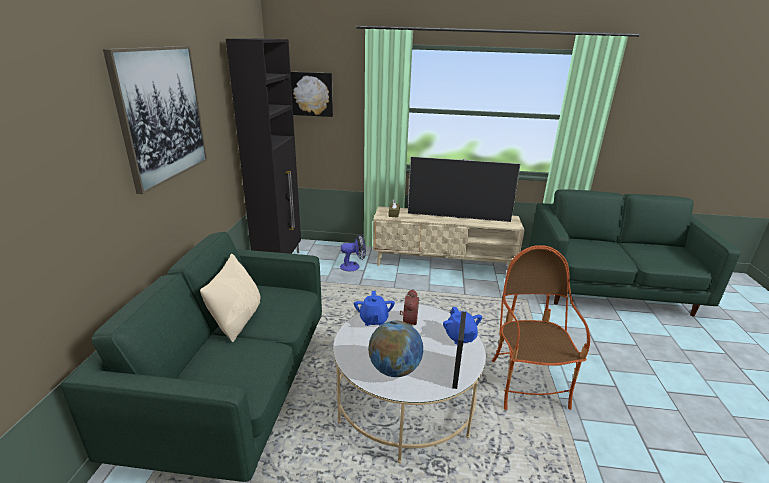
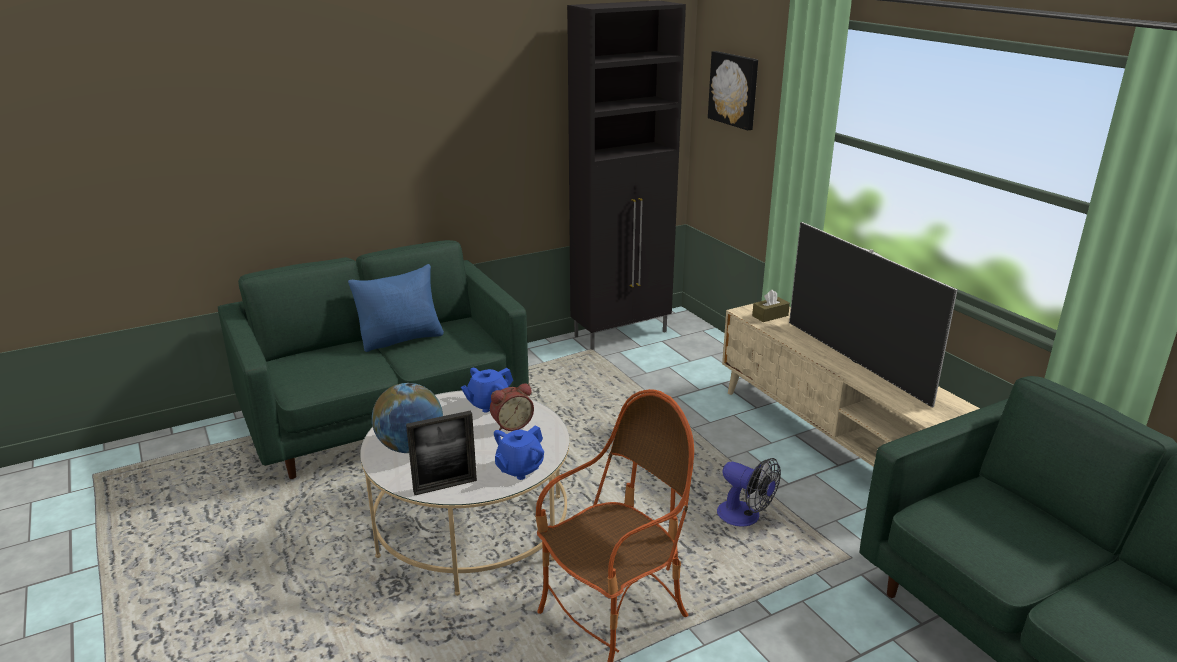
camera: 55 degrees right, 0 degrees up
(162, 115) = (419, 93): picture -> none
(237, 320) = (401, 339): beige pillow -> blue pillow
(353, 266) = (696, 378): fan -> fan (745, 517)

